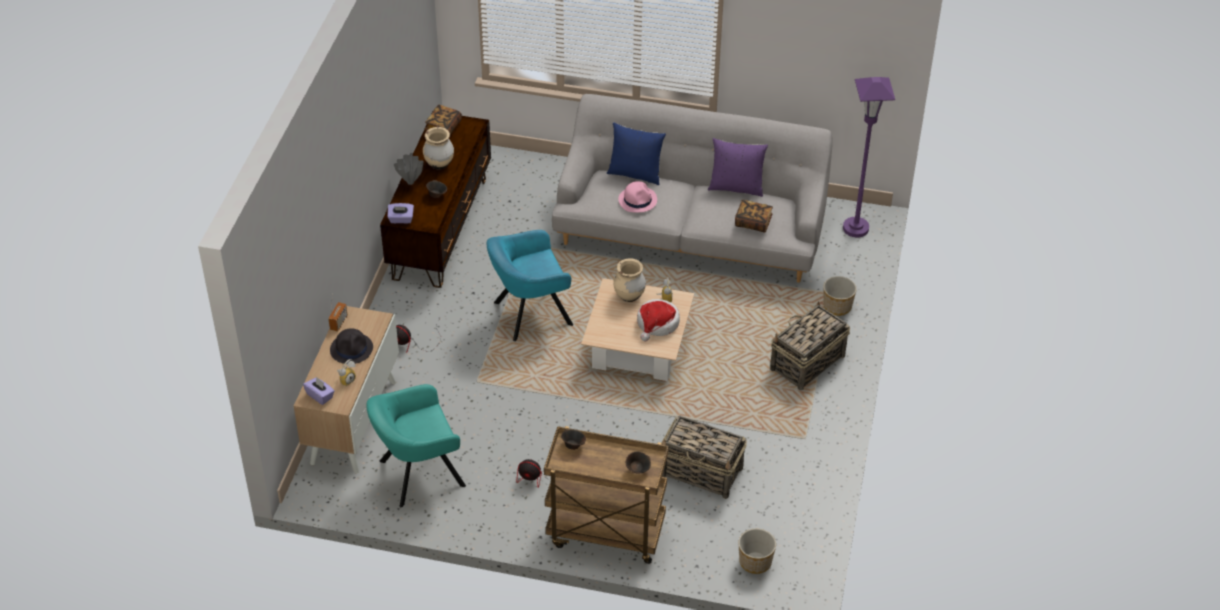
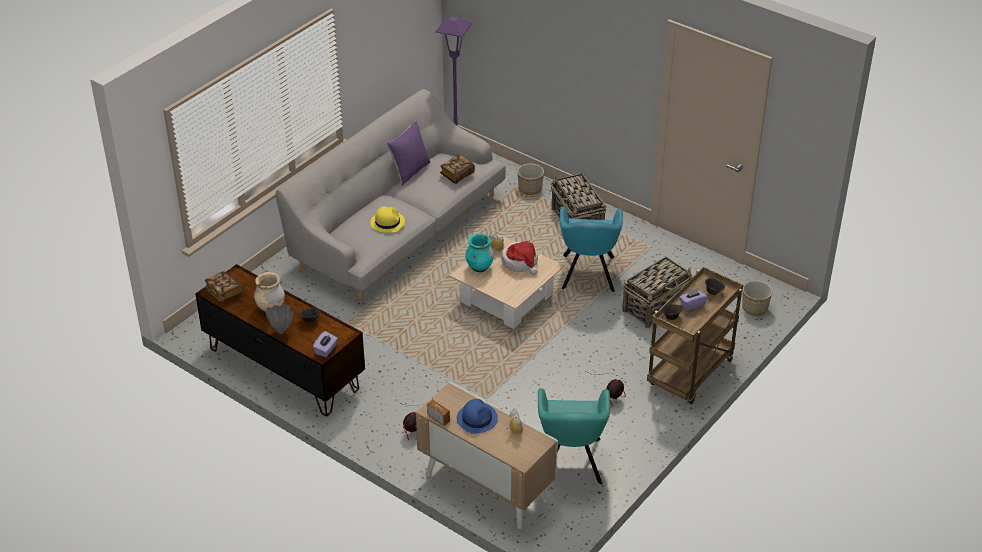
camera: 65 degrees left, 5 degrees down
(320, 396) = (523, 452): purple tissue box -> purple tissue box (692, 305)
(352, 349) = (477, 418): black hat -> blue hat
(529, 314) = (429, 346): turquoise armchair -> turquoise armchair (588, 275)
(629, 296) = (479, 267): beige vase -> turquoise vase
(635, 173) = (354, 215): blue pillow -> none
(637, 200) = (387, 222): pink hat -> yellow hat

